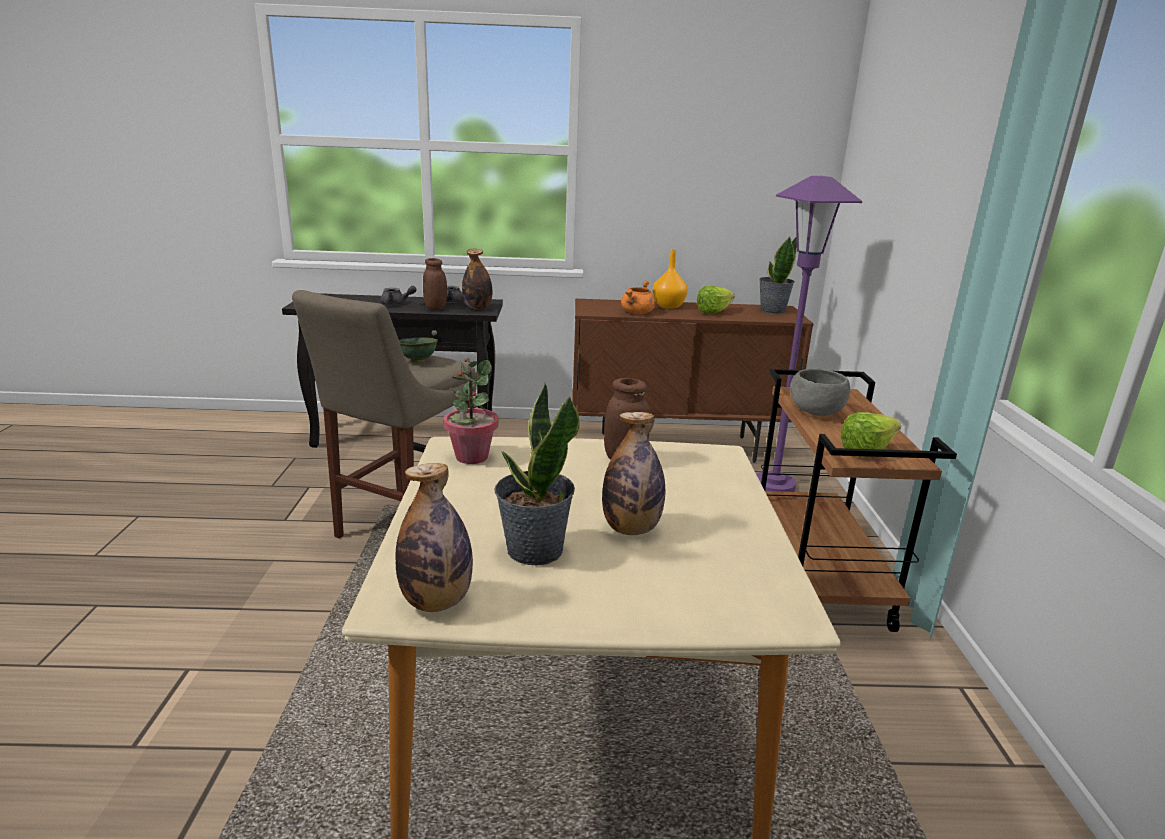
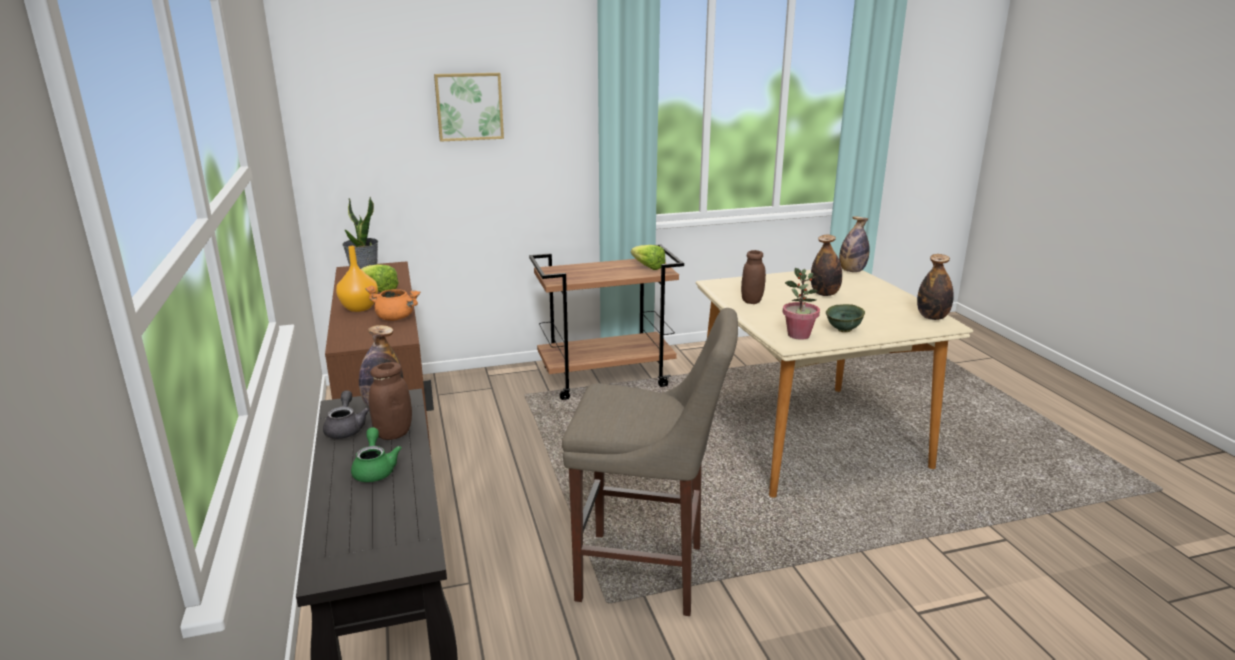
camera: 105 degrees left, 0 degrees up
(396, 304) = (375, 469): grey teapot -> green teapot
(417, 361) = (615, 402): green bowl -> green bowl (844, 330)
(534, 550) = (870, 307): potted plant -> none
(774, 486) = (467, 394): purple floor lamp -> none
(781, 616) = (851, 271): none -> bottle
(815, 412) = (594, 276): grey bowl -> none
(922, 161) = (469, 106): none -> picture

